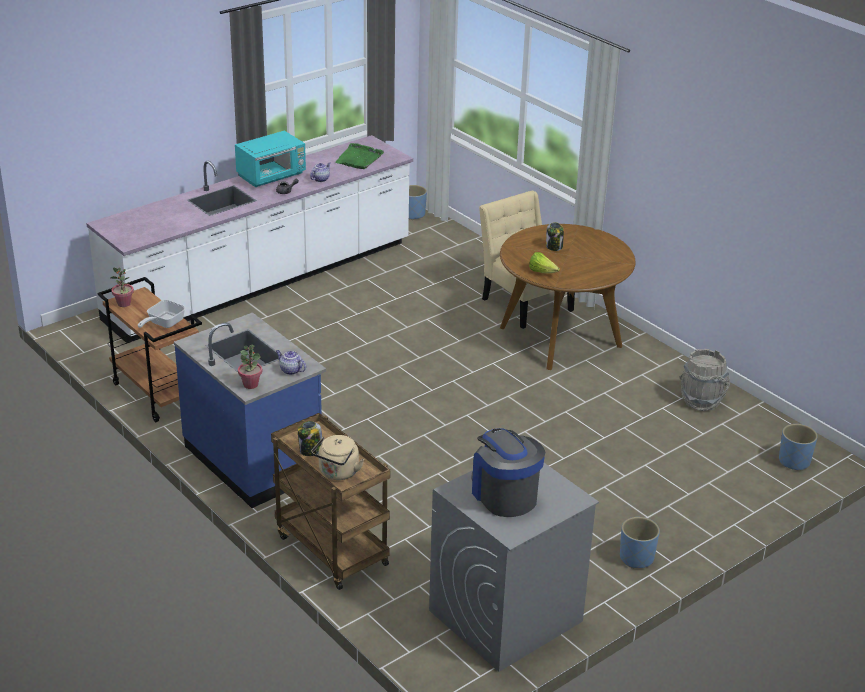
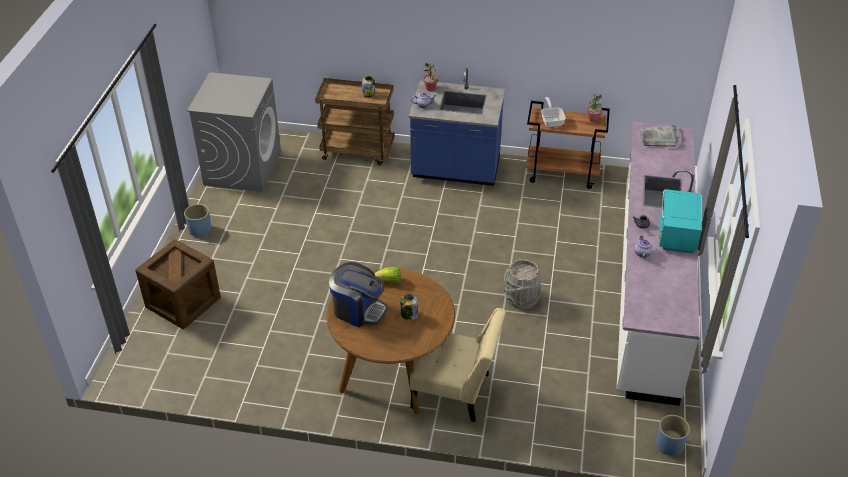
camera: 140 degrees right, 10 degrees up
(133, 230) = (659, 137): none -> grey tray
(337, 473) = (341, 91): beige kettle -> none
(359, 158) = (657, 297): green tray -> none
(504, 494) = (235, 91): coffee machine -> coffee machine (358, 310)
(701, 401) = (240, 371): grey bucket -> grey bucket (521, 299)
(716, 487) = (183, 302): none -> crate
(794, 462) = (142, 354): blue planter -> none

